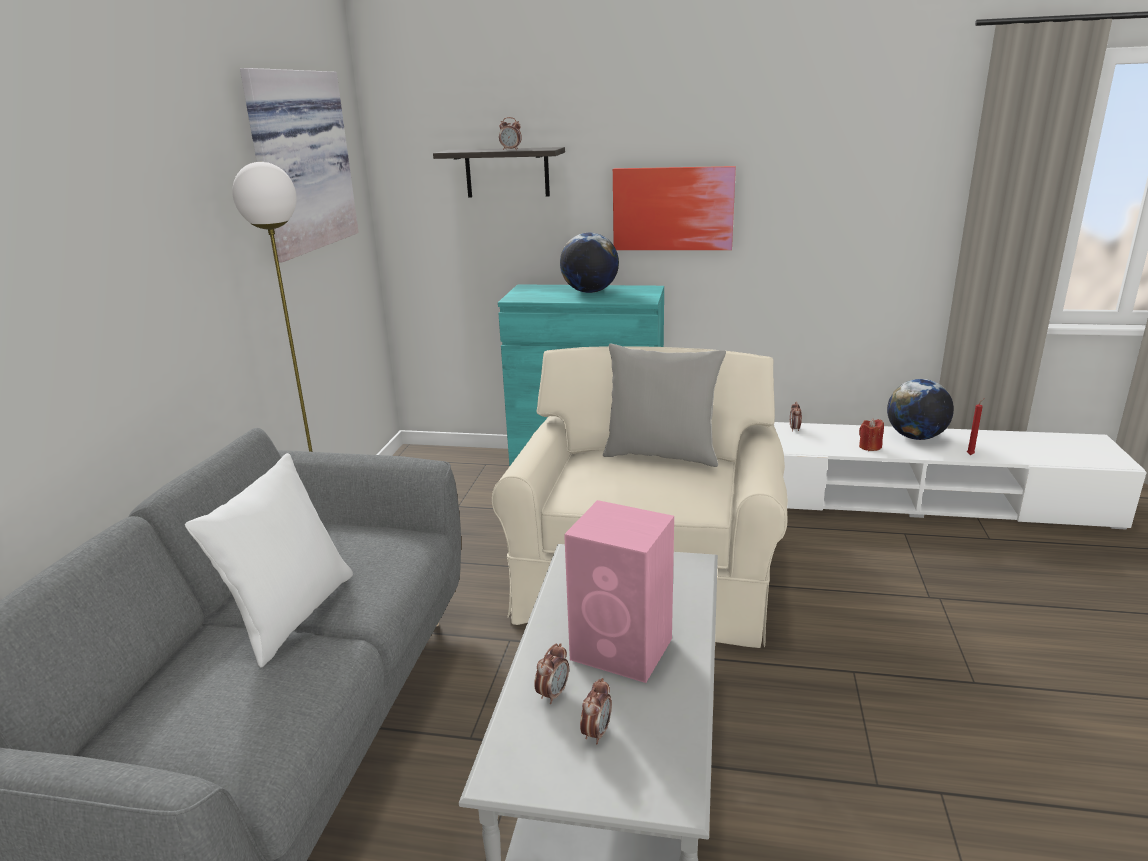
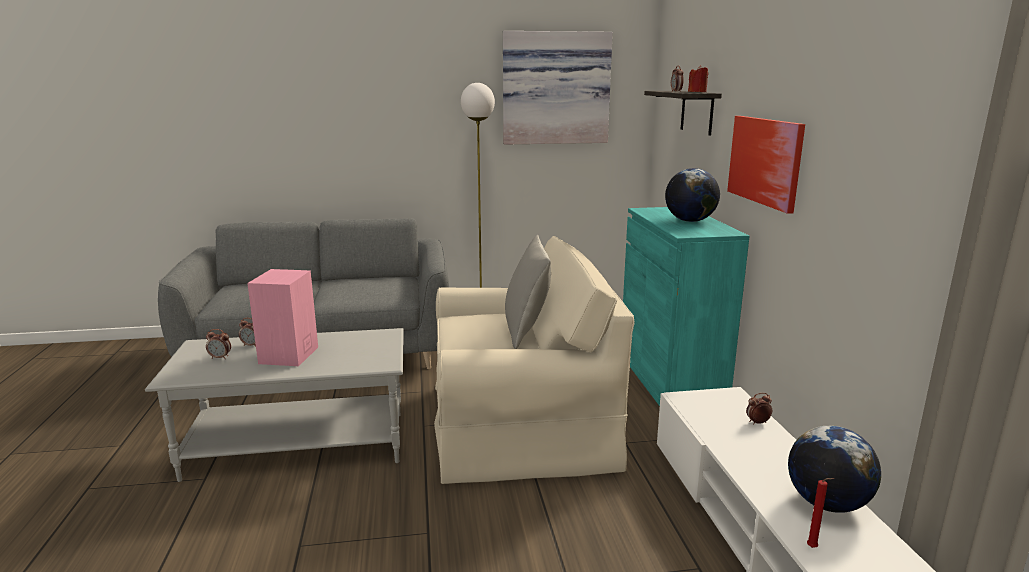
camera: 70 degrees right, 5 degrees down
(291, 615) = (319, 290): white pillow -> none
(869, 447) = (756, 469): red candle -> red candle (697, 92)

